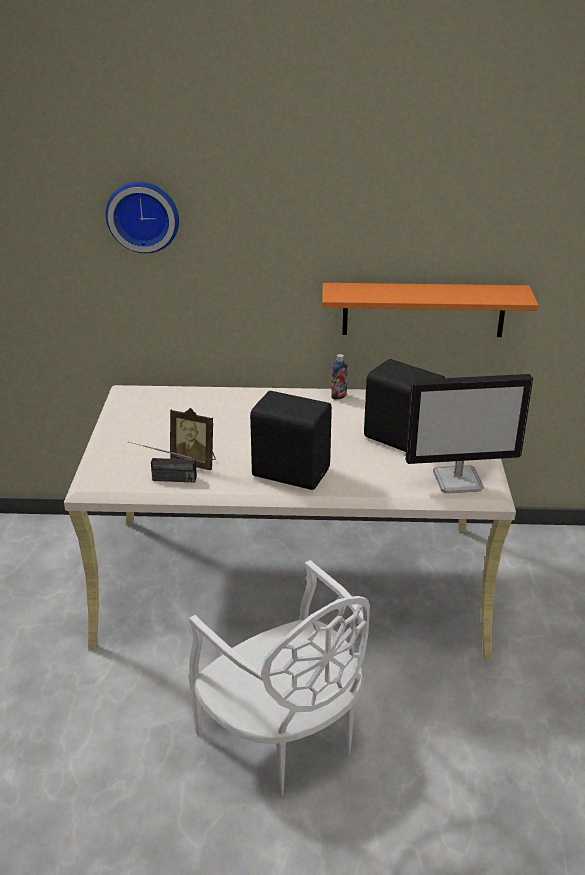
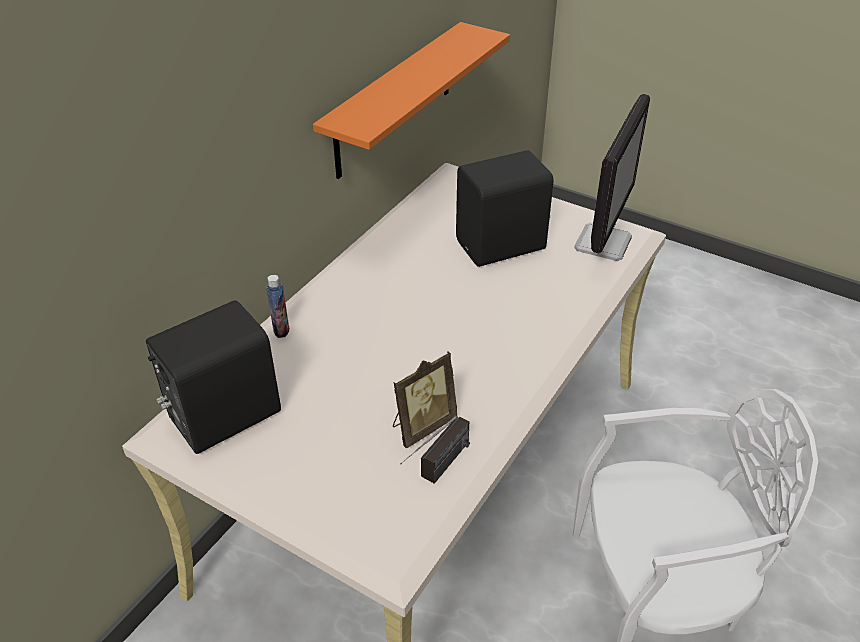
camera: 60 degrees left, 10 degrees up
(143, 215) = (95, 151): wall clock -> none
(290, 471) = (504, 350): black speaker -> black speaker (222, 414)
(339, 396) = (374, 251): bottle -> bottle (281, 329)

